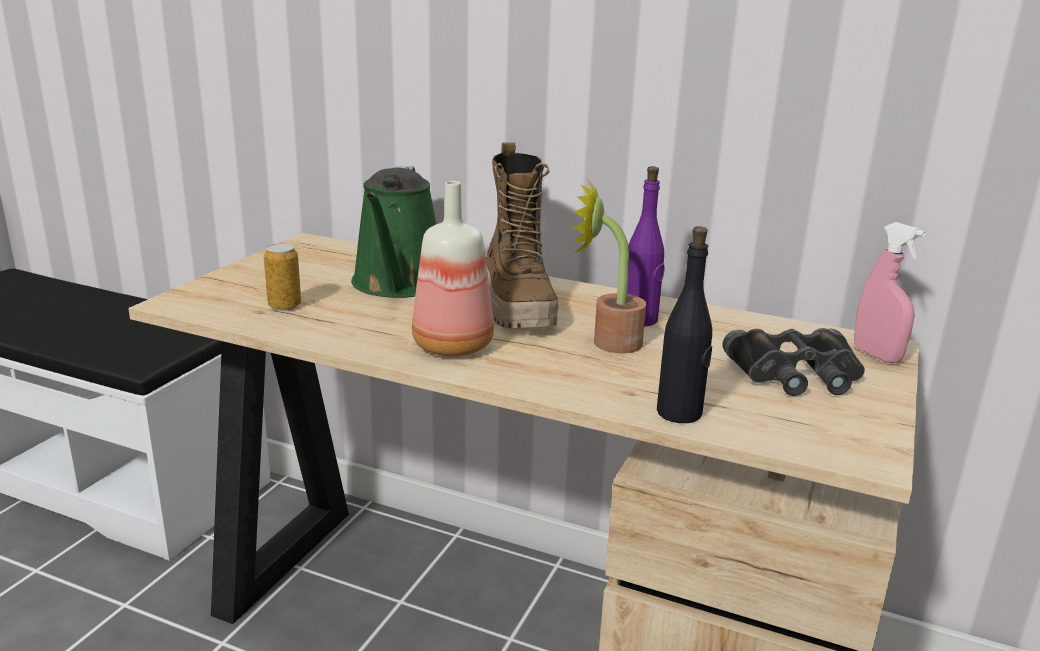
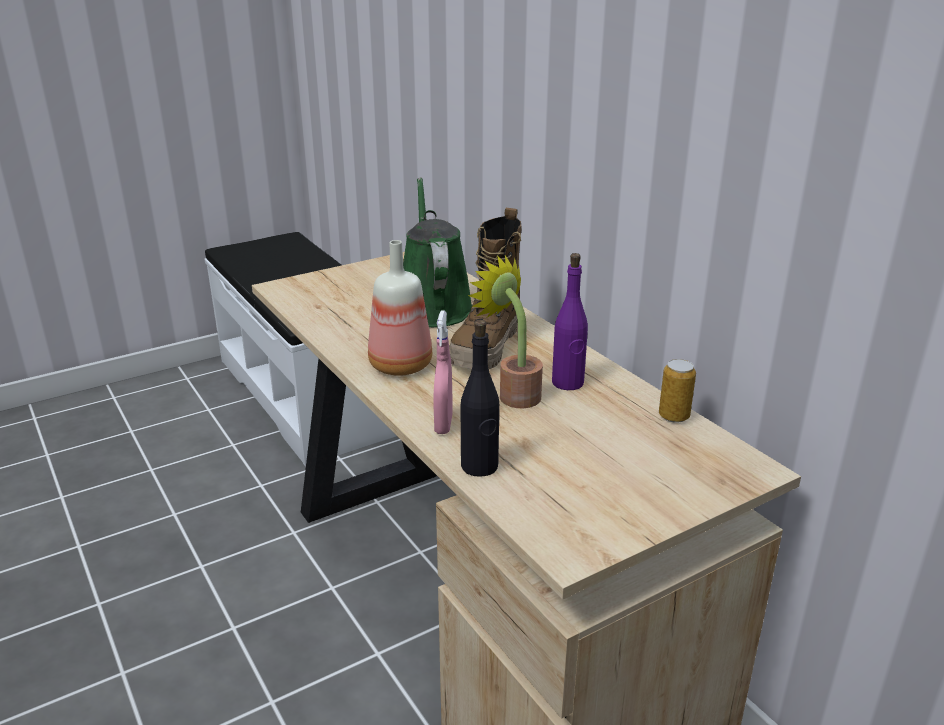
camera: 35 degrees right, 5 degrees up
(284, 306) = (337, 306): can -> can (674, 416)
(399, 284) = (432, 306): green watering can -> green watering can turned 135 degrees clockwise
(796, 374) = (625, 467): black binoculars -> none
(876, 355) = (730, 475): pink spray bottle -> pink spray bottle (443, 424)

